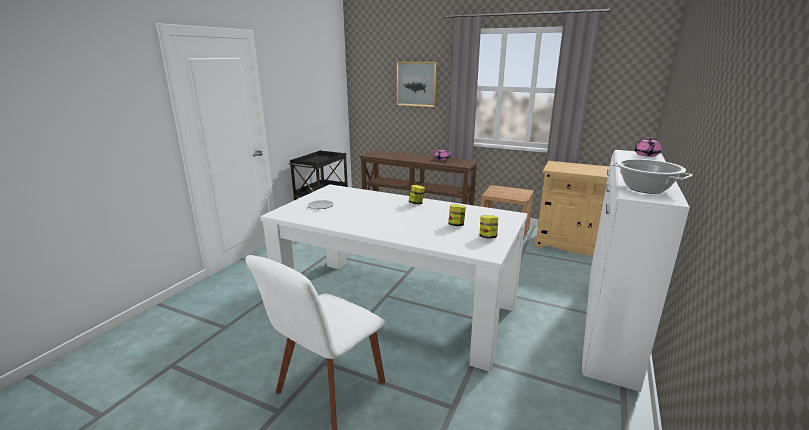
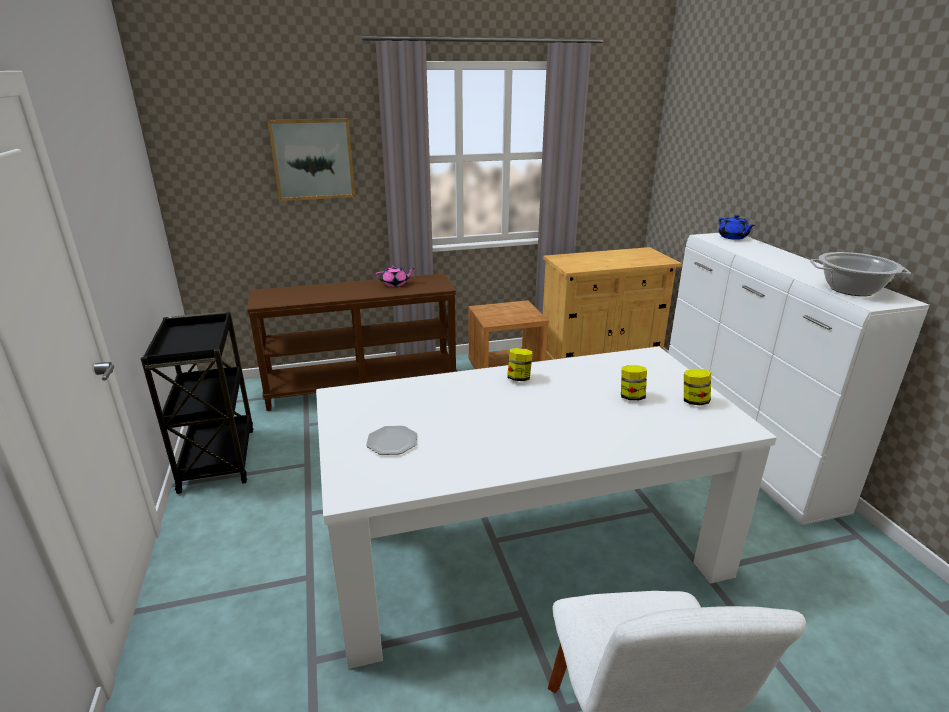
camera: 40 degrees left, 5 degrees up
(646, 155) = (733, 237): pink teapot -> blue teapot

